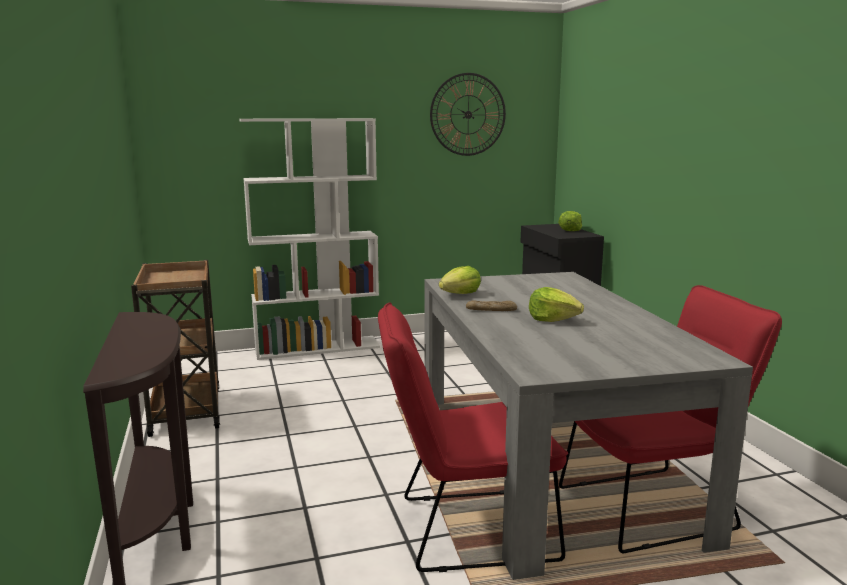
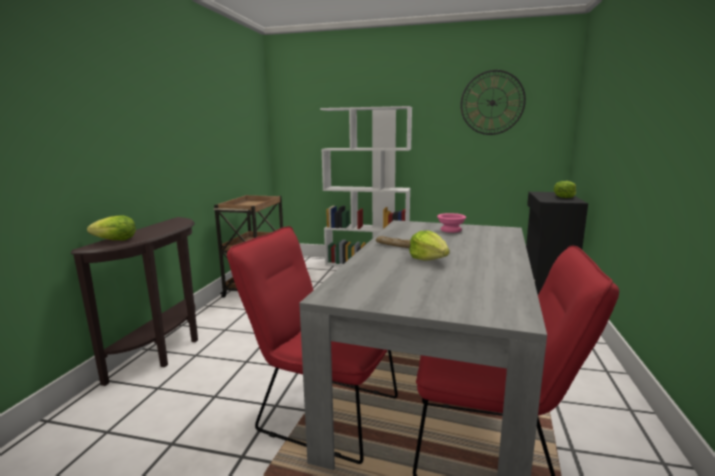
camera: 30 degrees right, 0 degrees up
(460, 294) = (396, 232): lettuce -> lettuce (116, 240)
(512, 283) = (450, 230): none -> pink bowl

